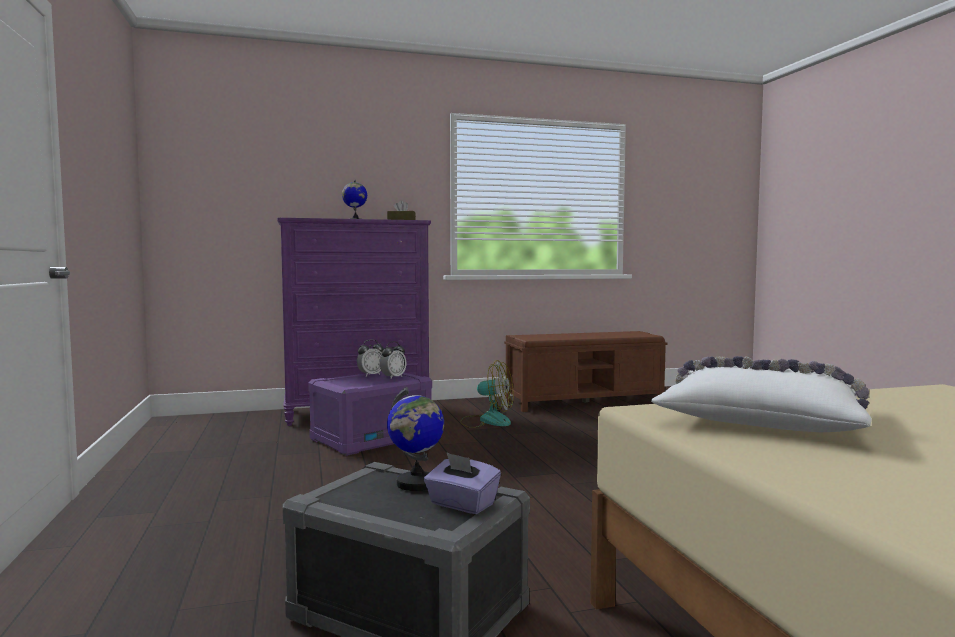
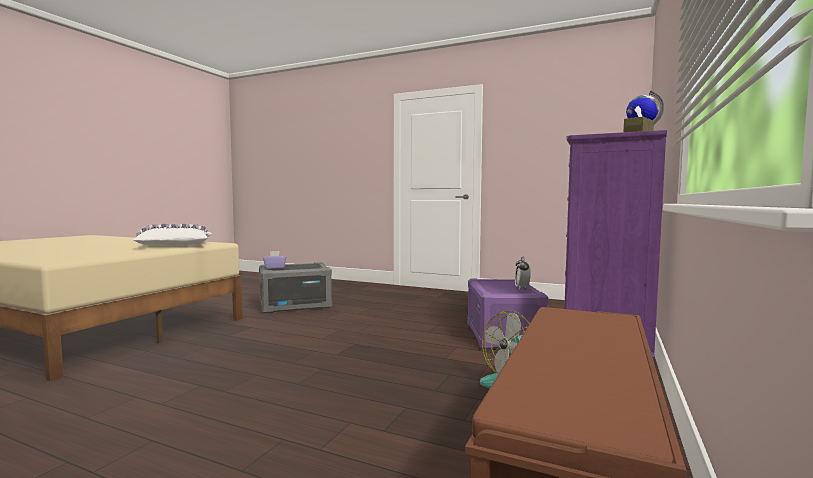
camera: 130 degrees right, 0 degrees up
(393, 377) = (505, 290): alarm clock -> none
(416, 484) = (300, 268): globe -> none

